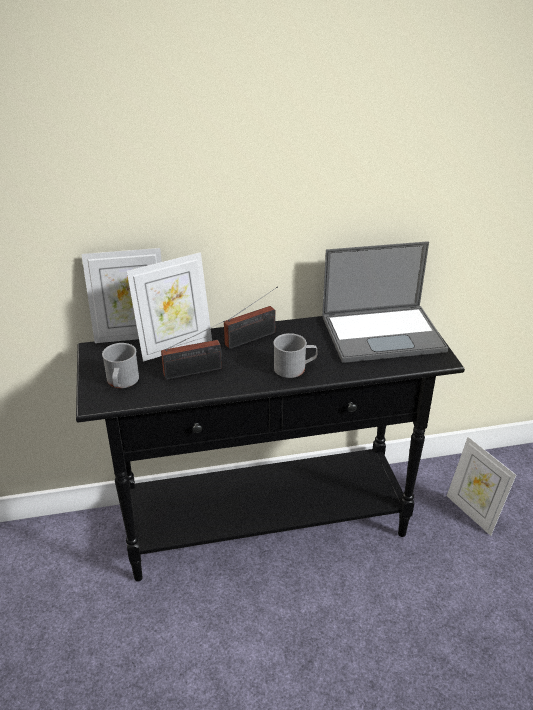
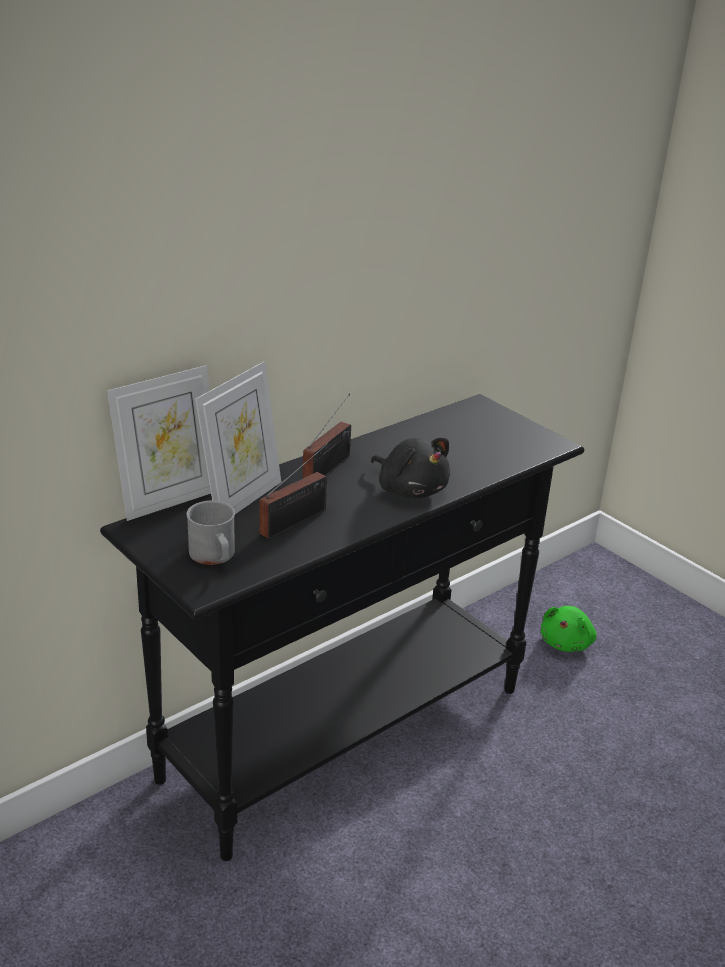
camera: 30 degrees left, 5 degrees down
(295, 368) = (410, 489): grey mug -> black plush toy
(383, 333) = (471, 430): laptop -> none
(472, 512) = (567, 643): picture frame -> green plush toy

